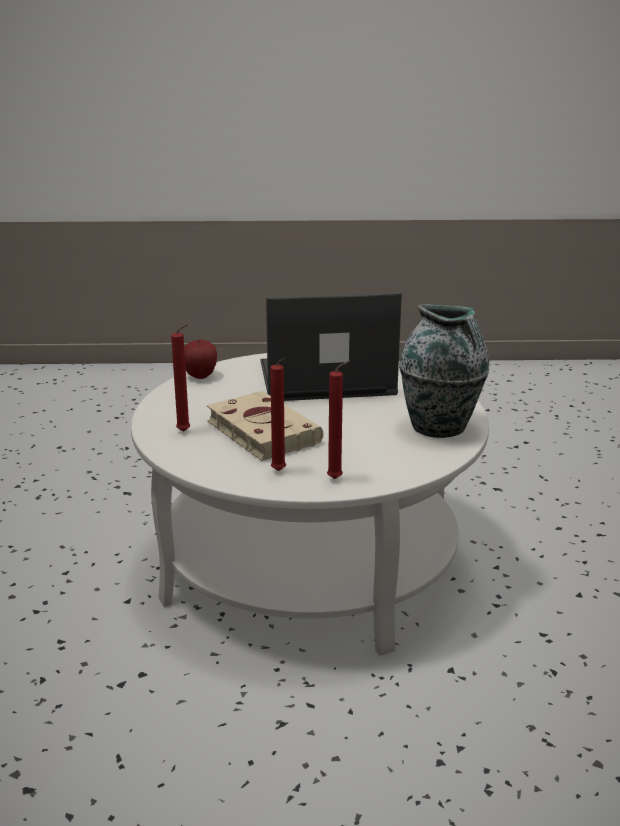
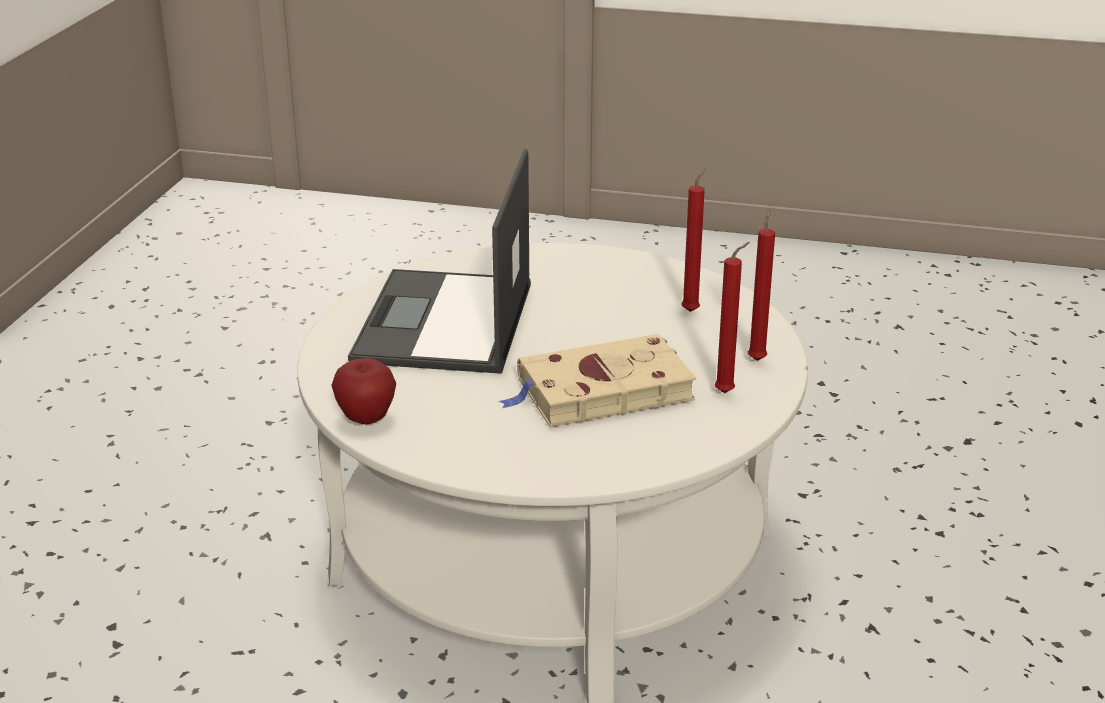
camera: 75 degrees left, 5 degrees up
(185, 432) = (576, 449): red candle -> red candle (692, 310)
(440, 427) = (643, 277): vase -> none

